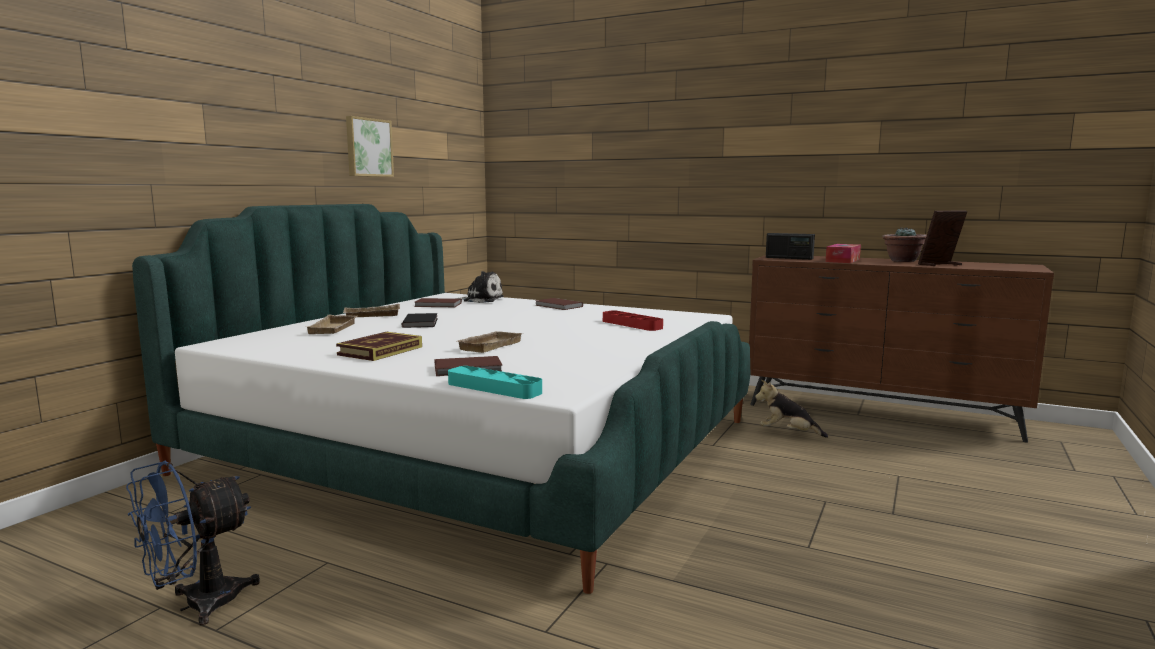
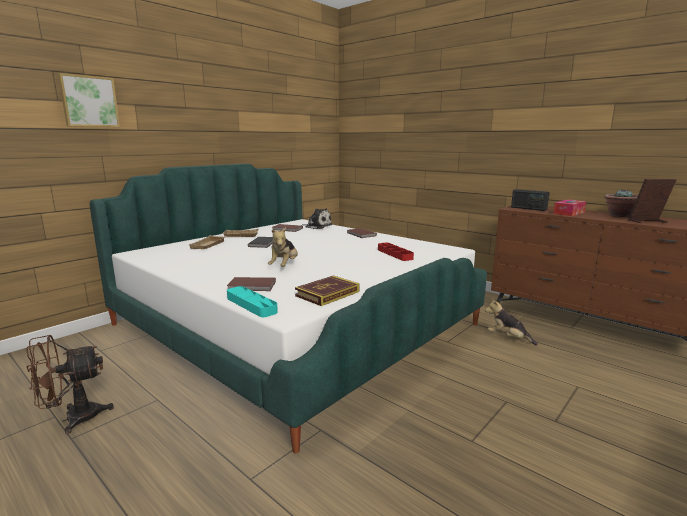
camera: 15 degrees right, 5 degrees up
(197, 605) = (73, 418): blue fan -> brown fan
(368, 147) = (251, 127): picture -> picture (89, 101)
(380, 351) = (216, 265): book -> book (327, 294)
(489, 345) = (284, 266): beige tray -> plush toy

